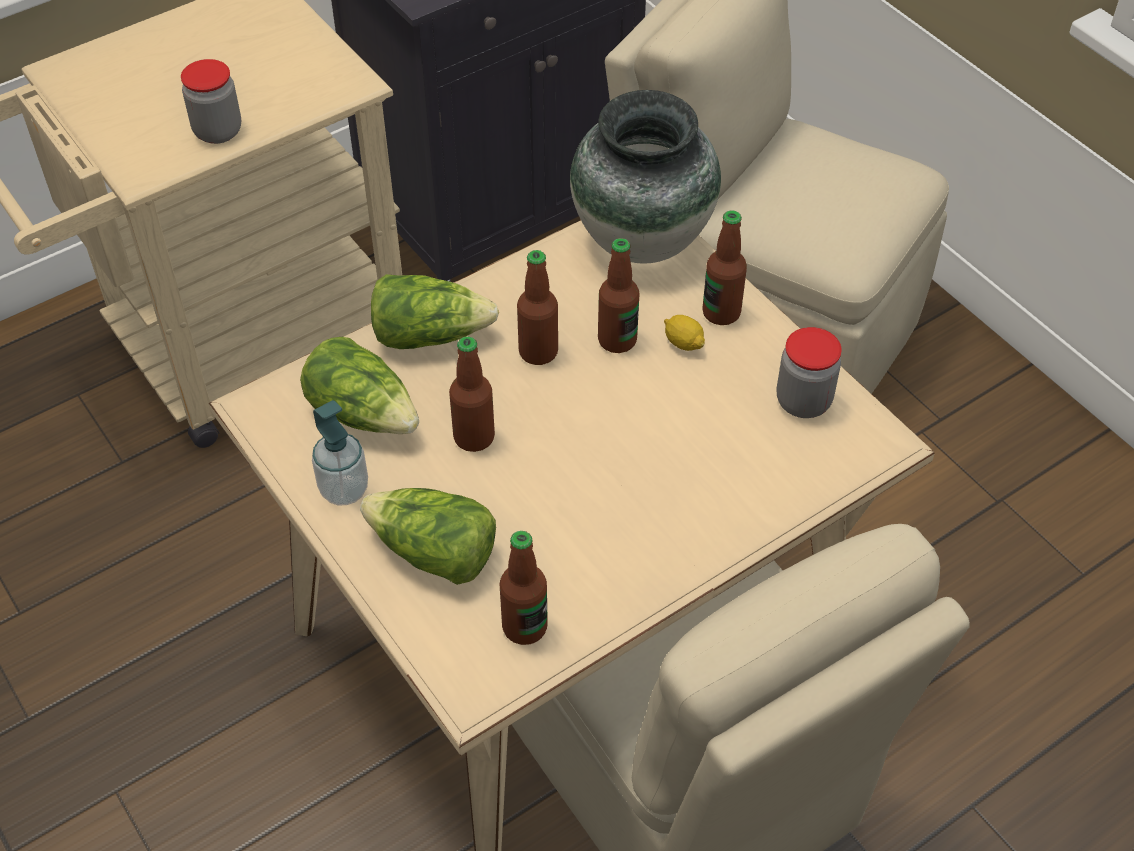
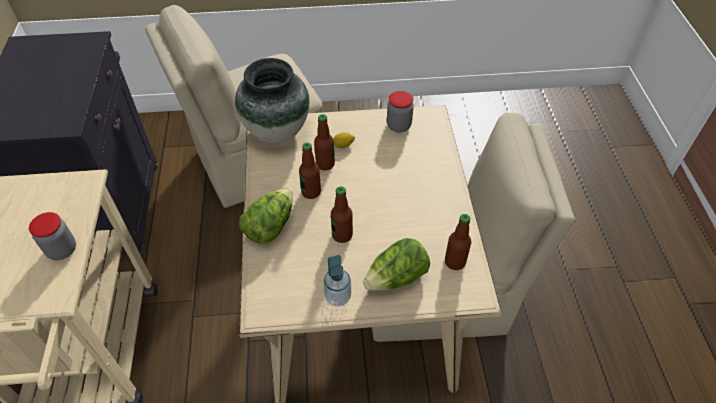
camera: 60 degrees left, 0 degrees up
(364, 413) = (297, 270): lettuce -> none
(721, 313) = (336, 127): bottle -> none

